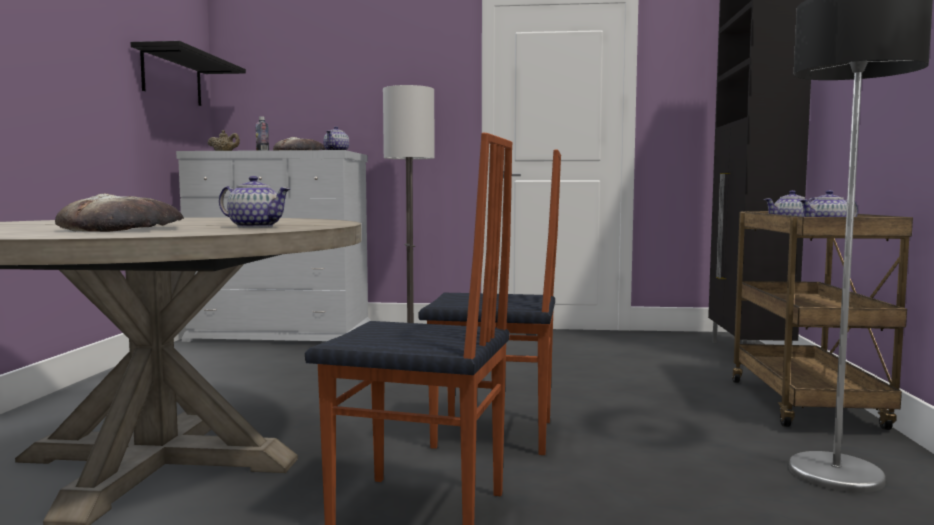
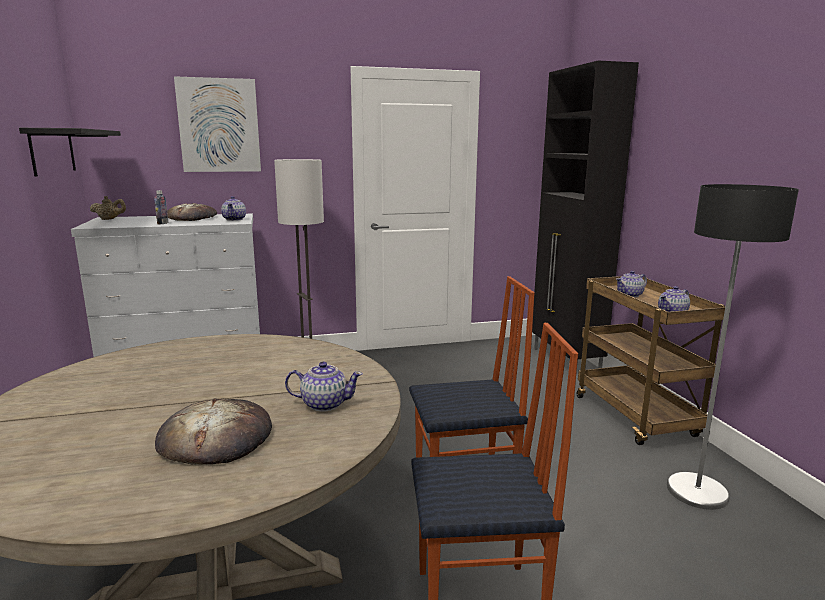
camera: 20 degrees left, 10 degrees up
(341, 63) = (219, 125): none -> picture

